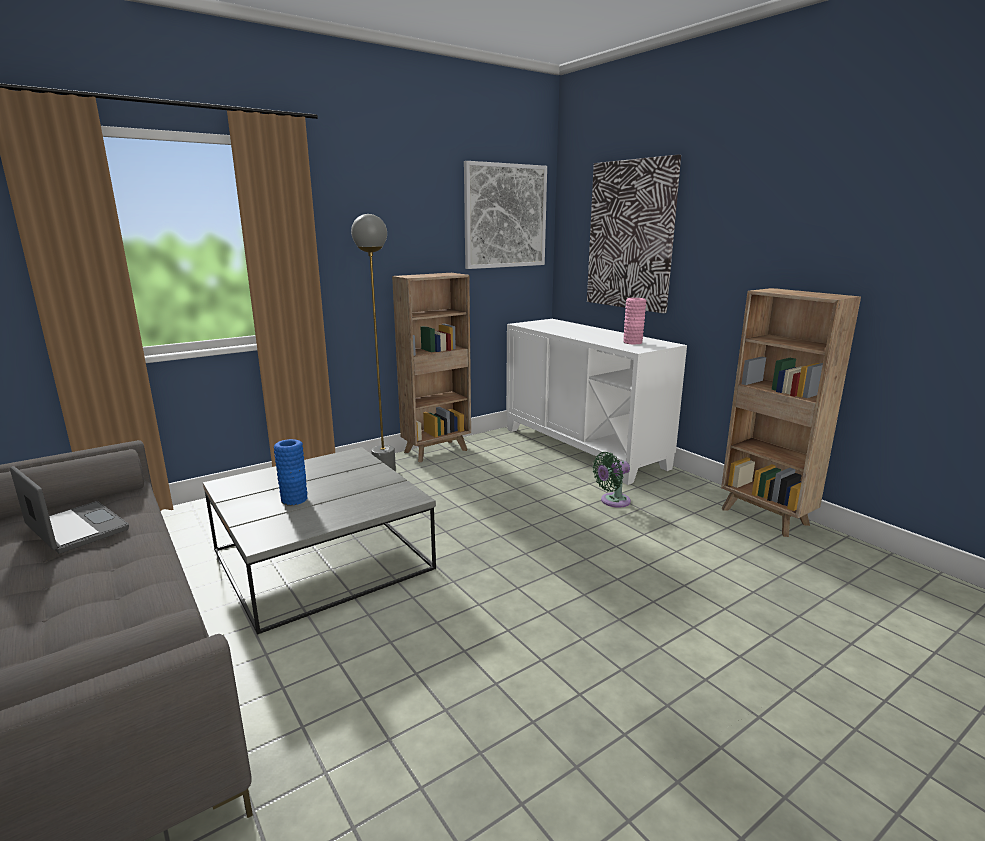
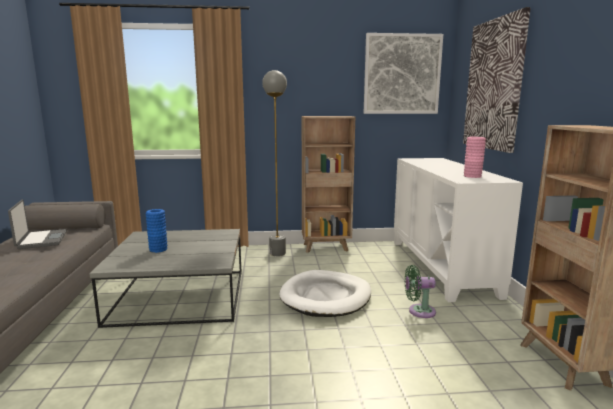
camera: 30 degrees right, 5 degrees down
(506, 511) = (326, 297): none -> white dog bed

